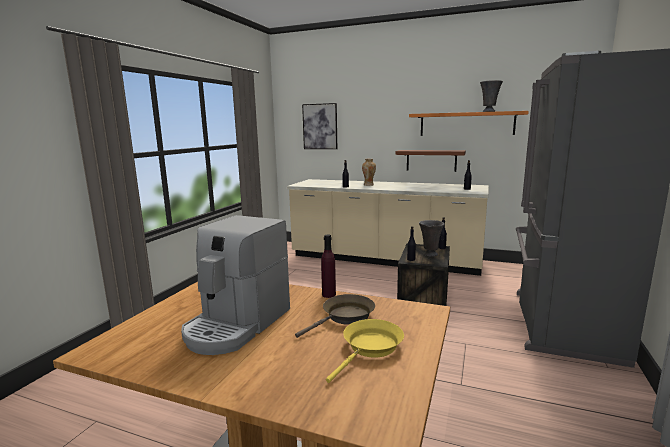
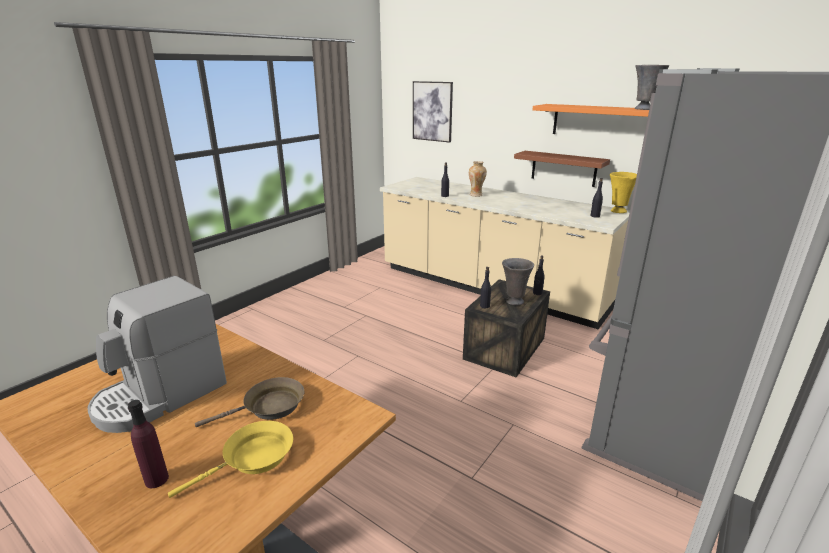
camera: 15 degrees right, 10 degrees up
(329, 294) = (283, 369): purple bottle -> purple bottle (156, 479)
(478, 186) = (617, 211): none -> yellow vase

